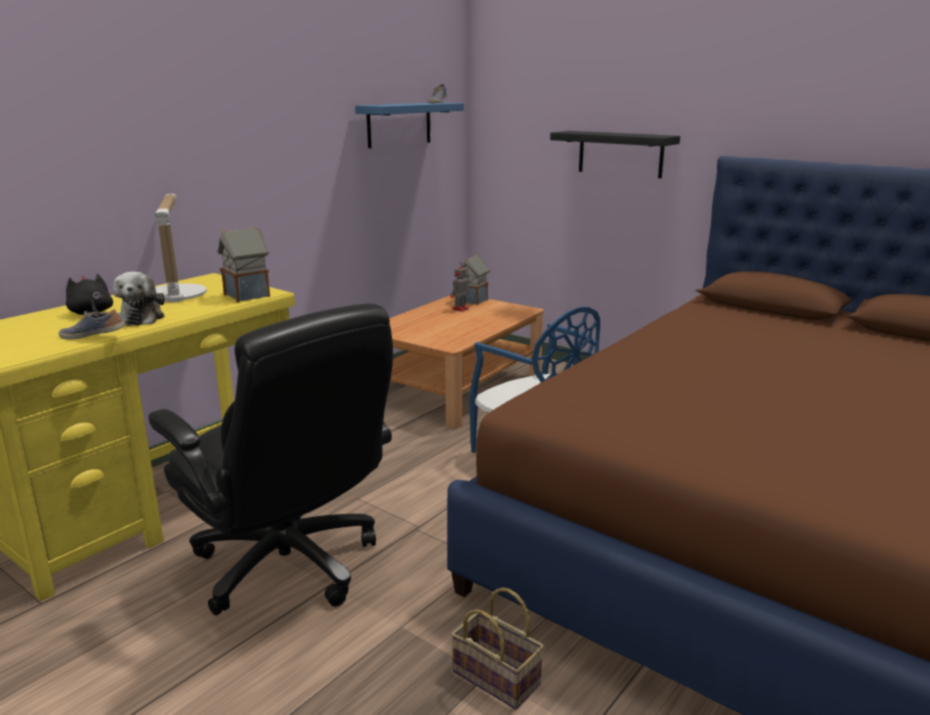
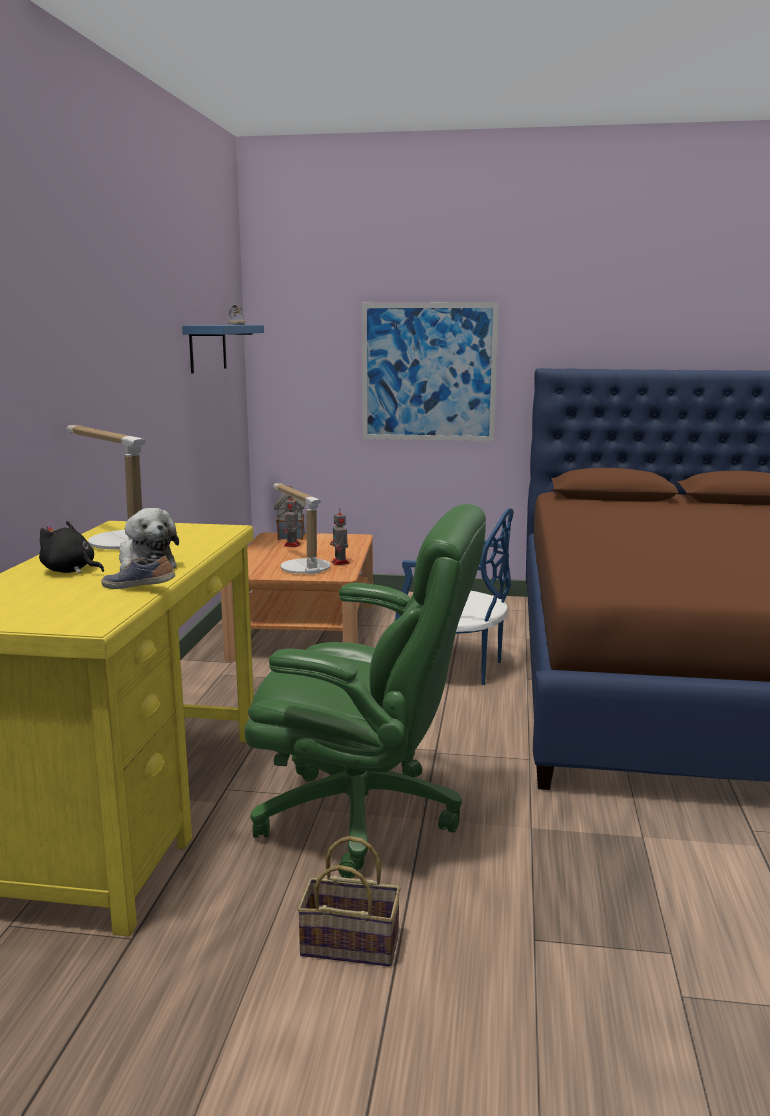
camera: 30 degrees left, 5 degrees down
(93, 336) = (139, 587): shoe -> shoe turned 45 degrees clockwise
(248, 295) = (210, 533): toy house -> none
(289, 570) = (367, 819): black office chair -> green office chair
(435, 331) = (302, 567): none -> table lamp
(471, 333) = (340, 563): none -> toy robot
(499, 678) = (654, 835): basket -> basket (353, 943)
(620, 154) = (428, 372): black shelf -> picture

